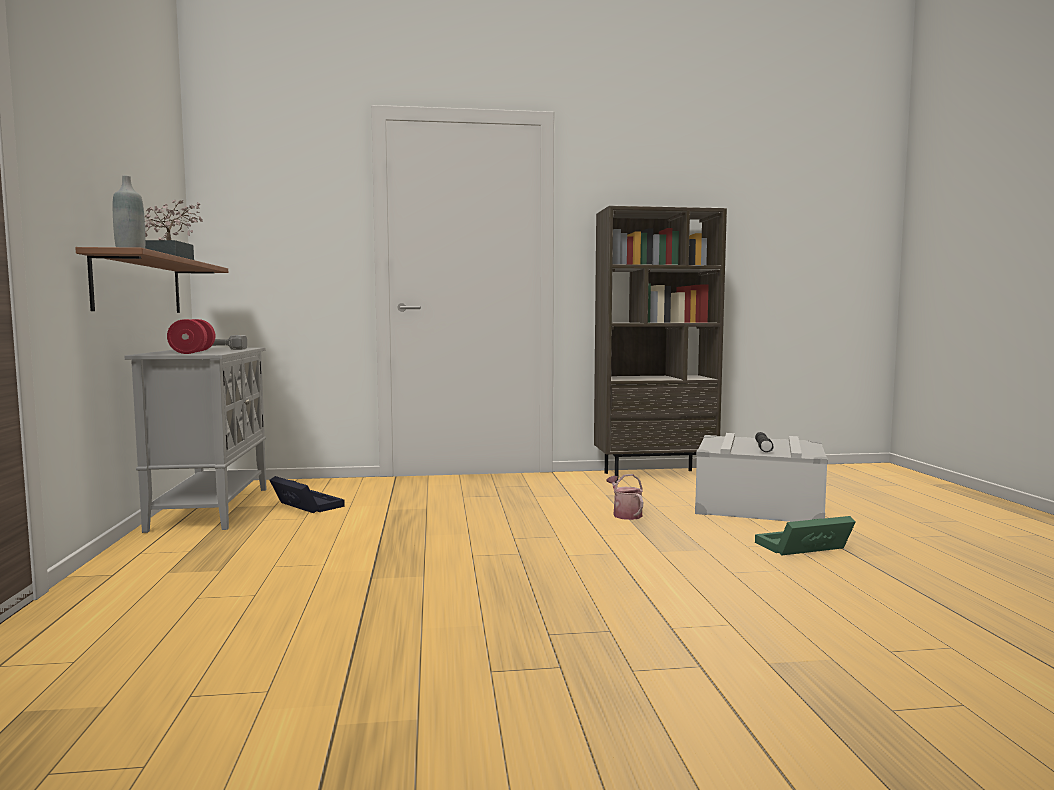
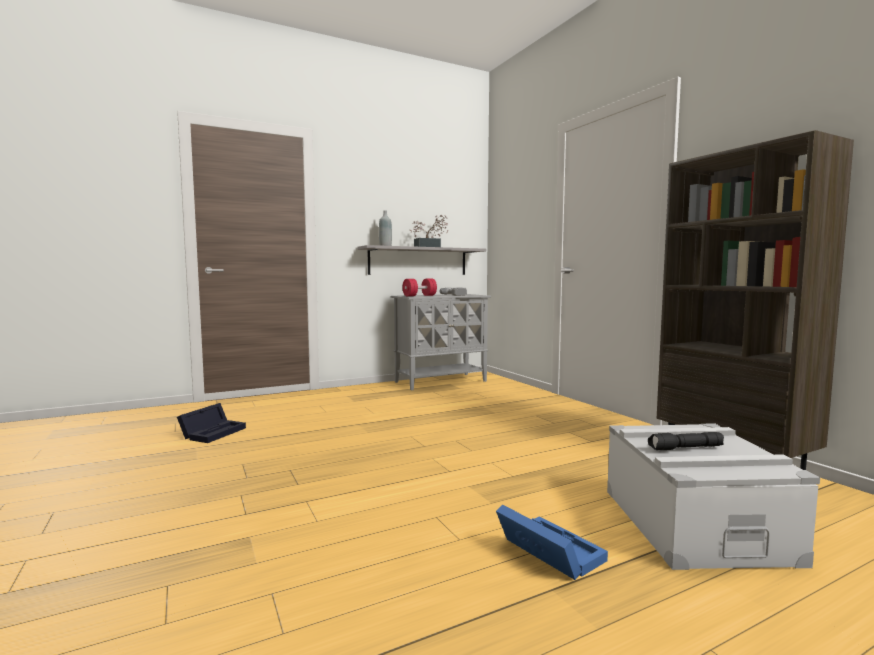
camera: 70 degrees right, 0 degrees up
(139, 285) = (418, 261): brown shelf -> grey shelf
(305, 505) = (466, 392): black storage box -> black storage box (213, 432)
(625, 514) = (562, 464): watering can -> none
(801, 548) = (547, 552): green storage box -> blue storage box

